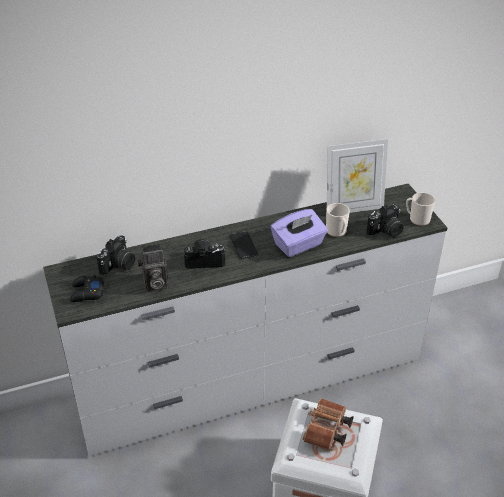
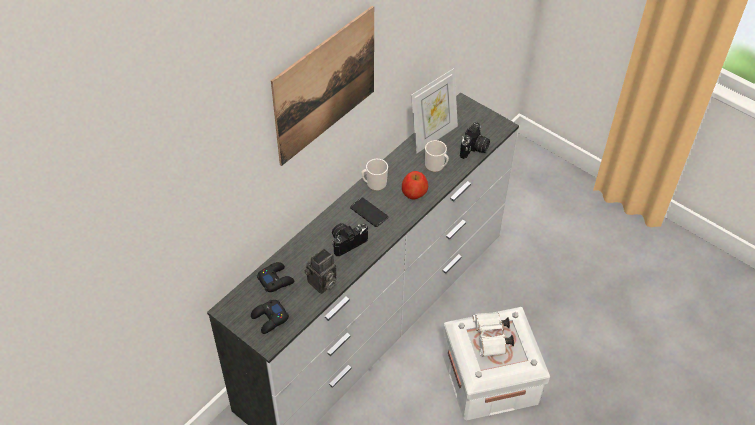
camera: 30 degrees left, 10 degrees up
(118, 265) = (276, 279): camera -> black game controller
(216, 85) = (325, 85): none -> picture
(298, 245) = (414, 192): purple tissue box -> apple
(326, 432) = (491, 339): brown binoculars -> white binoculars
(417, 219) = (491, 126): mug -> mug (374, 184)

